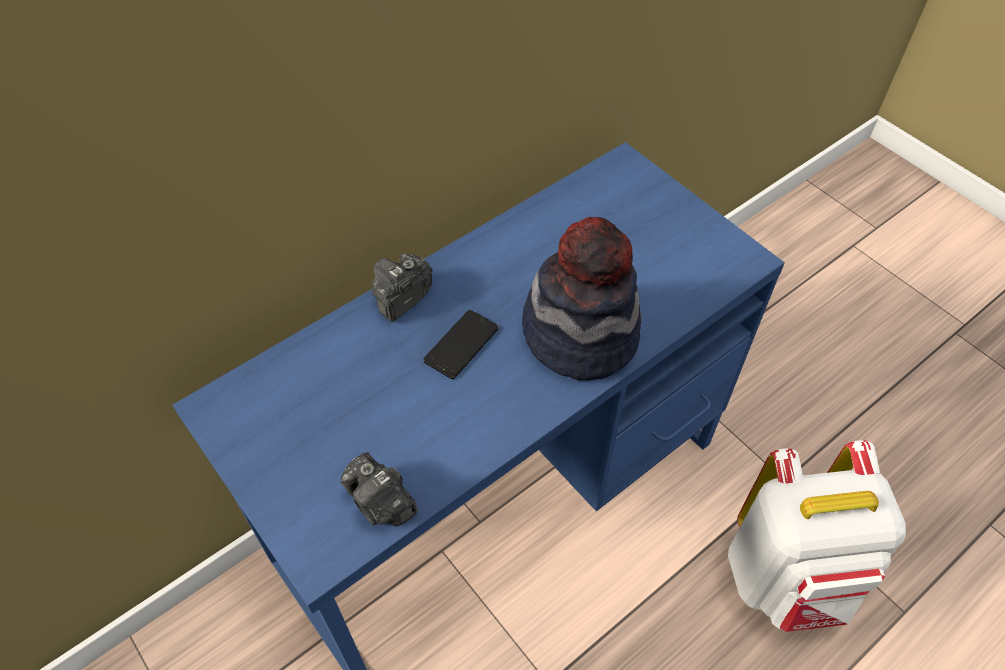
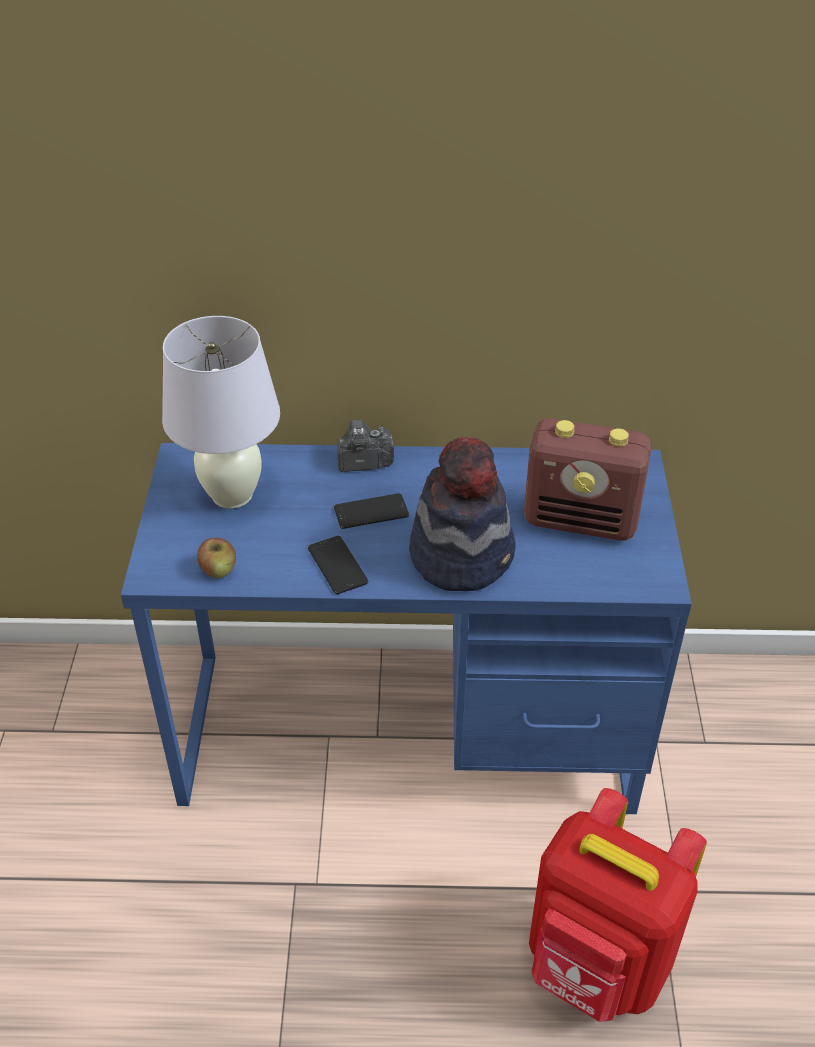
camera: 40 degrees right, 10 degrees down
(310, 413) = (232, 495): none -> white table lamp
(381, 503) = (218, 569): camera -> apple
(488, 419) = (337, 565): none -> phone
(637, 241) = (581, 521): none -> radio
(787, 578) = (597, 965): white backpack -> red backpack

